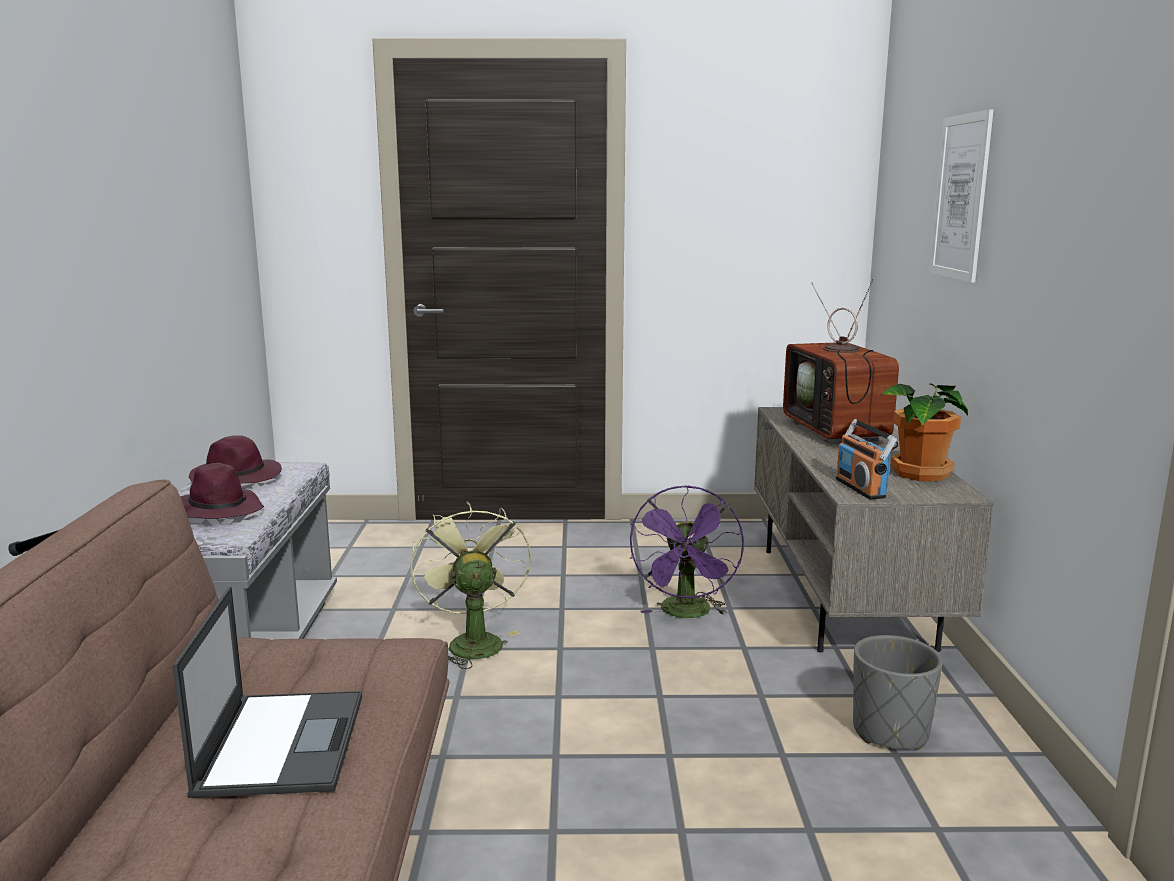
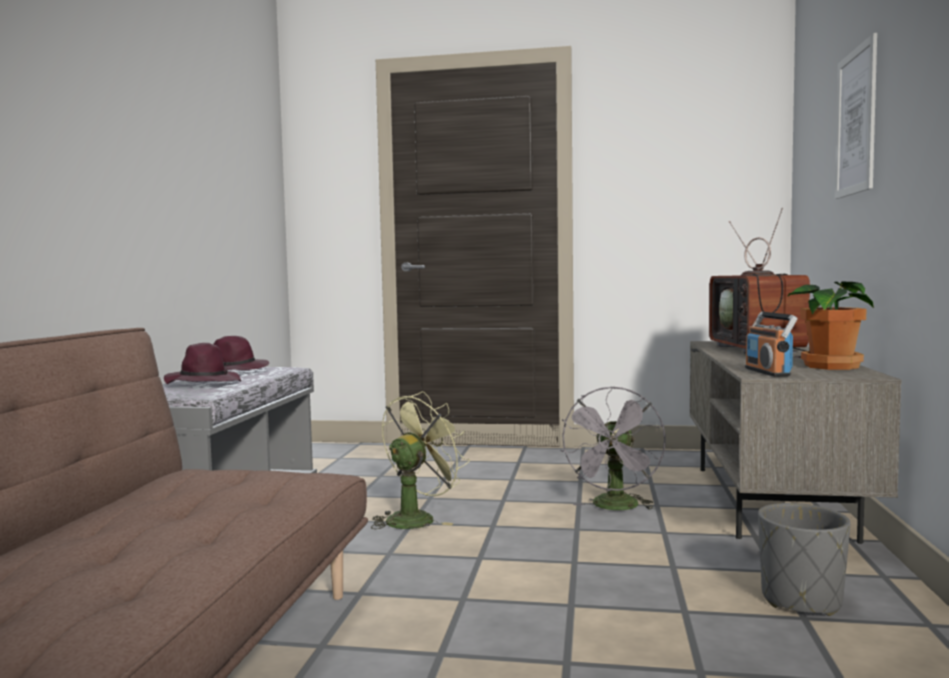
camera: 10 degrees right, 10 degrees down
(282, 742) = (176, 521): laptop -> none
(471, 642) = (416, 518): green fan -> green fan turned 45 degrees clockwise
(686, 614) = (615, 508): purple fan -> grey fan

